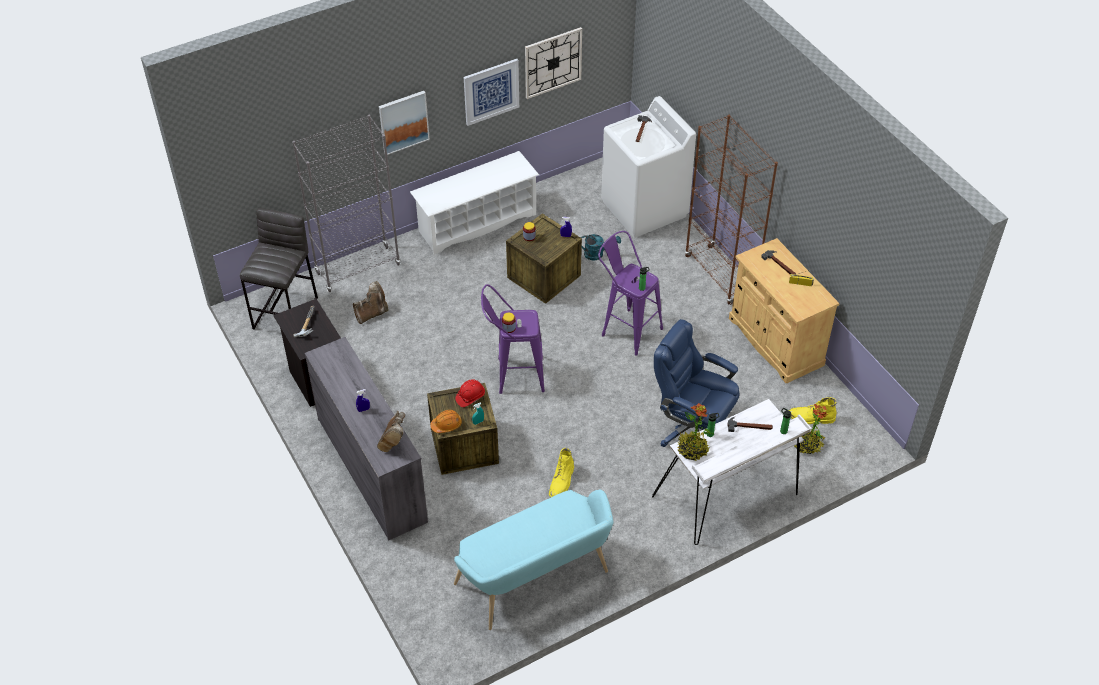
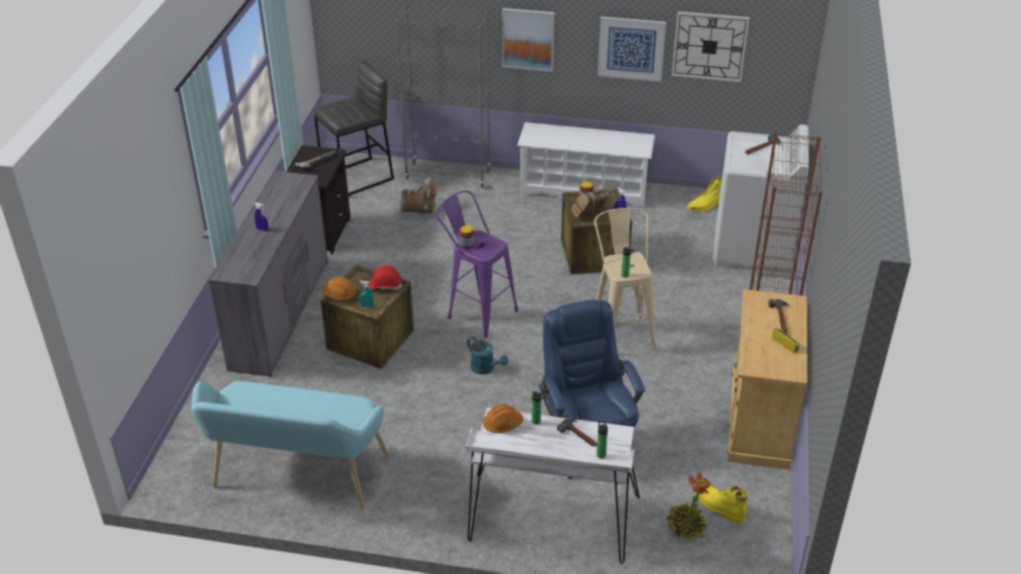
camera: 40 degrees right, 10 degrees down
(393, 441) = (253, 262): brown boot -> brown boot (590, 215)
(562, 481) = (415, 414): yellow boot -> yellow boot (706, 205)
(597, 254) = (664, 261): turquoise watering can -> turquoise watering can (485, 368)
(627, 329) = (621, 331): purple stool -> beige stool
(692, 450) = (502, 424): potted plant -> orange hard hat

